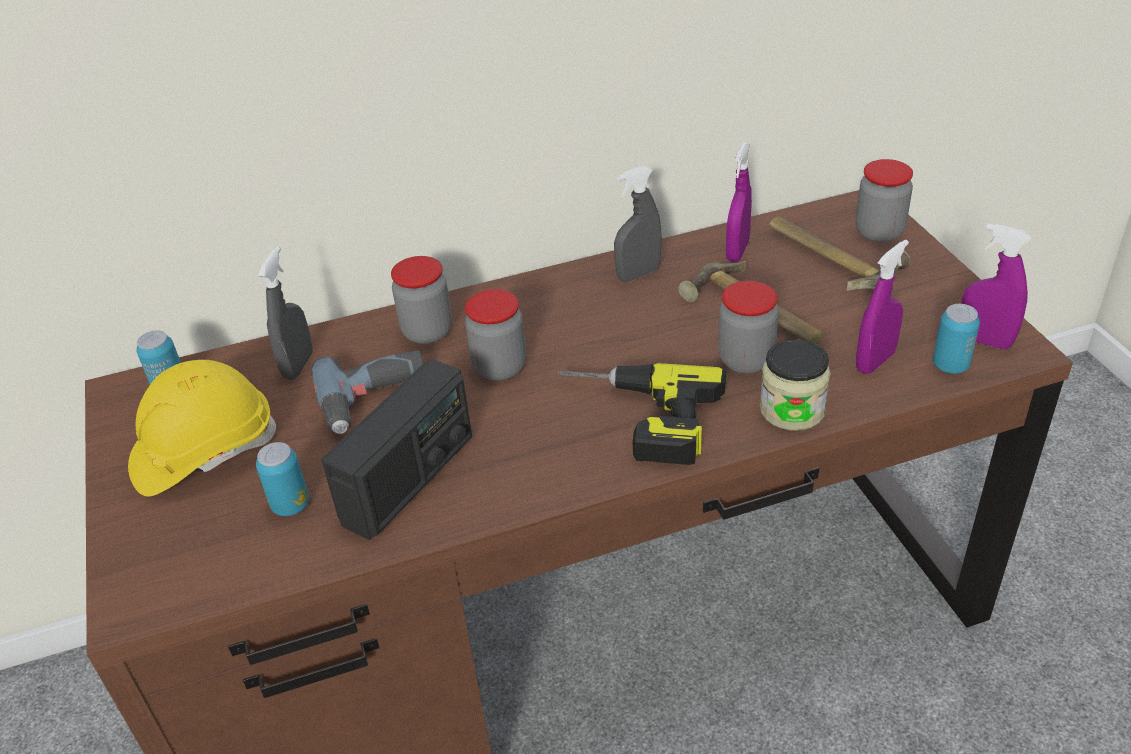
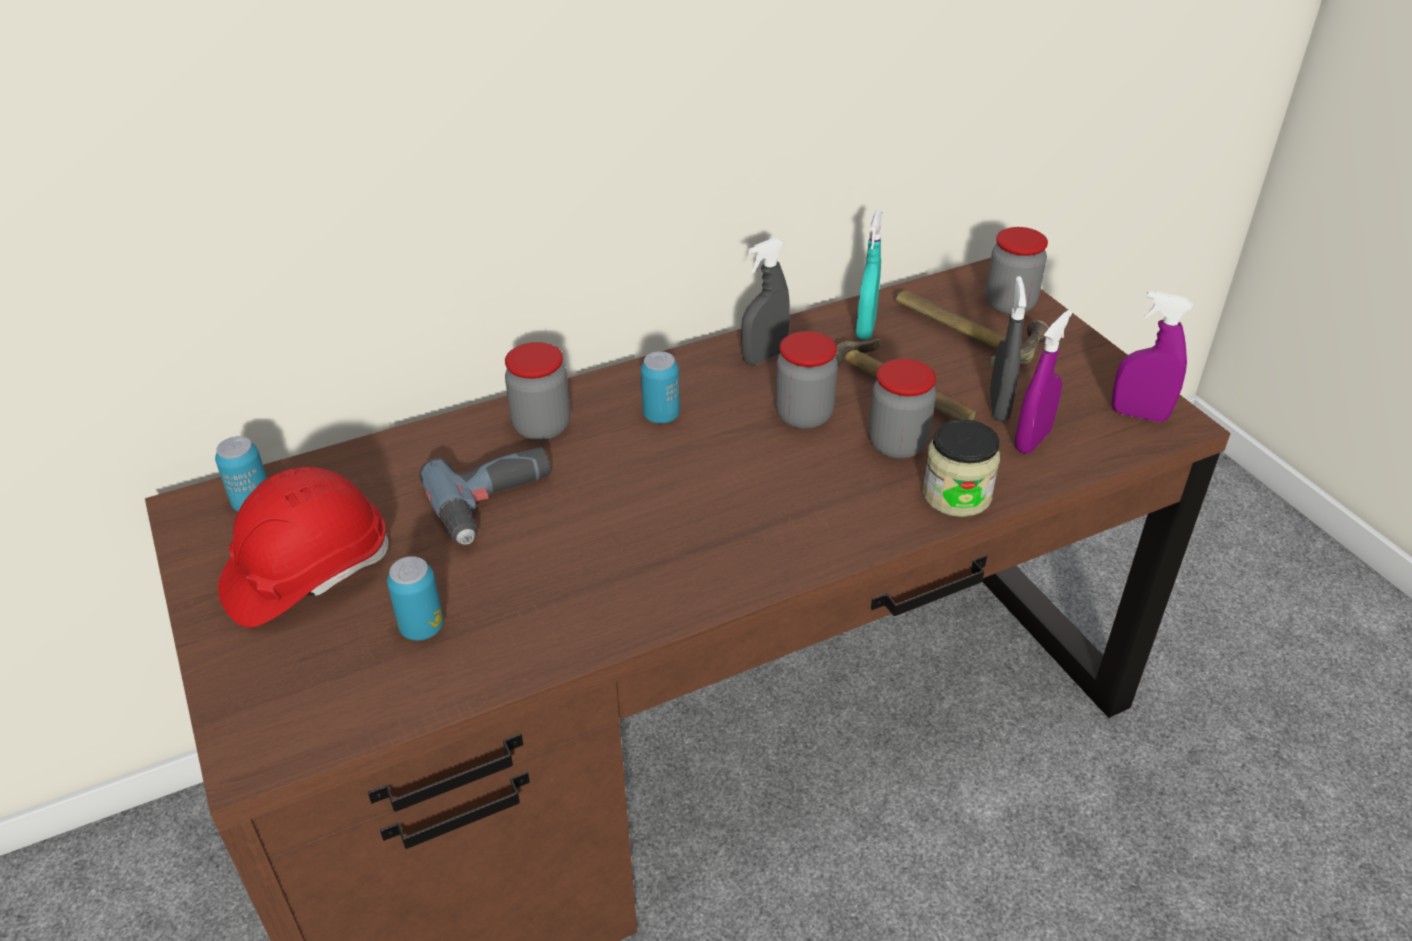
camera: 10 degrees left, 0 degrees up
(204, 451) = (307, 573): yellow hard hat -> red hard hat
(298, 365) = (399, 470): grey spray bottle -> grey spray bottle (999, 407)
(409, 479) = (554, 591): radio -> none
(500, 367) = (631, 463): jar -> jar (804, 415)
(635, 419) = (792, 512): power drill -> none
(737, 251) = (865, 329): purple spray bottle -> turquoise spray bottle
(950, 365) = (1109, 441): can -> can (661, 415)

